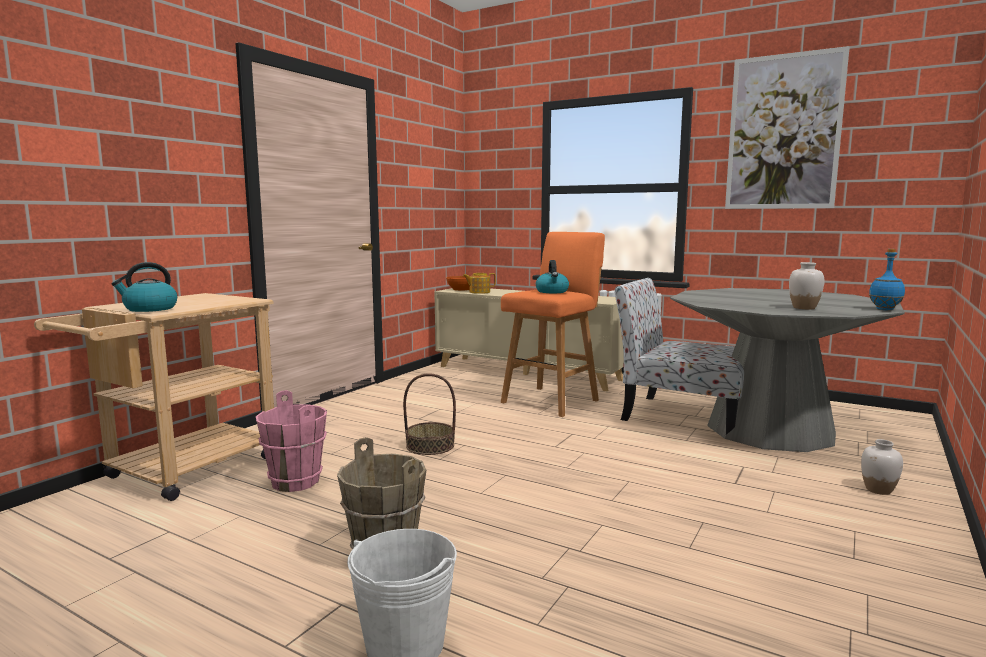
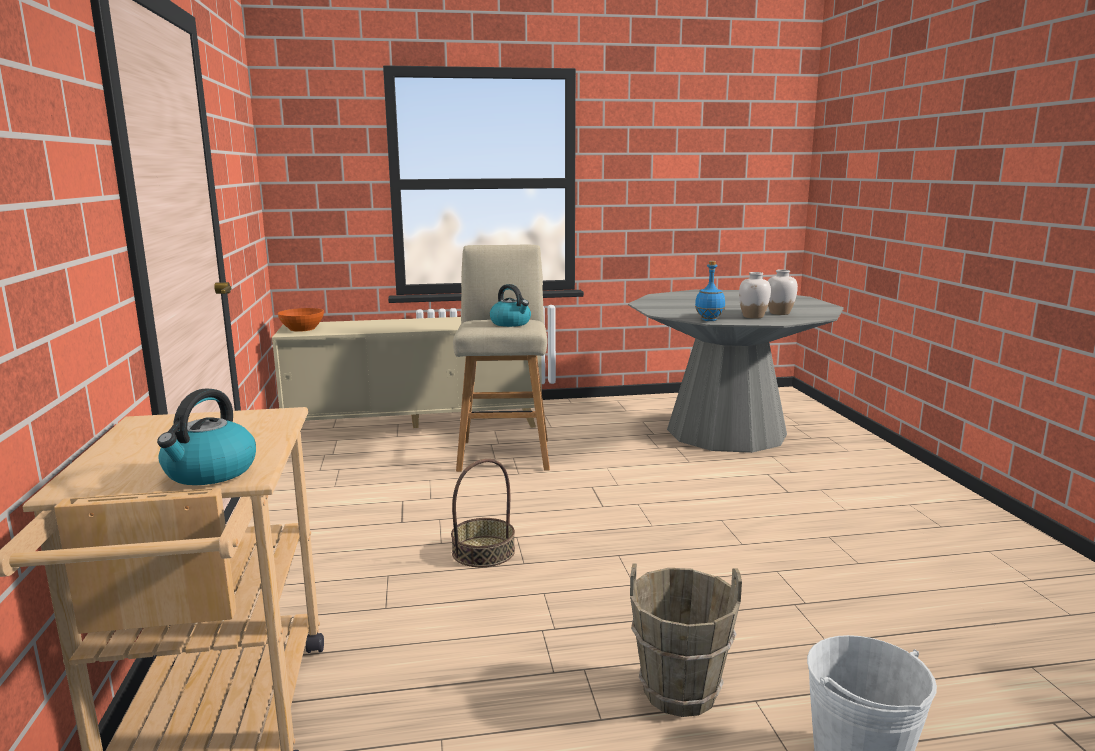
camera: 40 degrees left, 5 degrees up
(295, 482) = (418, 663): pink bucket -> none
(479, 292) = (339, 330): teapot -> none
(552, 400) = (504, 453): orange stool -> beige stool
(682, 416) = (644, 437): chair -> none
(783, 132) = (668, 127): picture -> none
(878, 490) = (867, 464): white vase -> white vase (753, 316)
(884, 309) = (827, 306): blue bottle -> blue bottle (709, 320)

